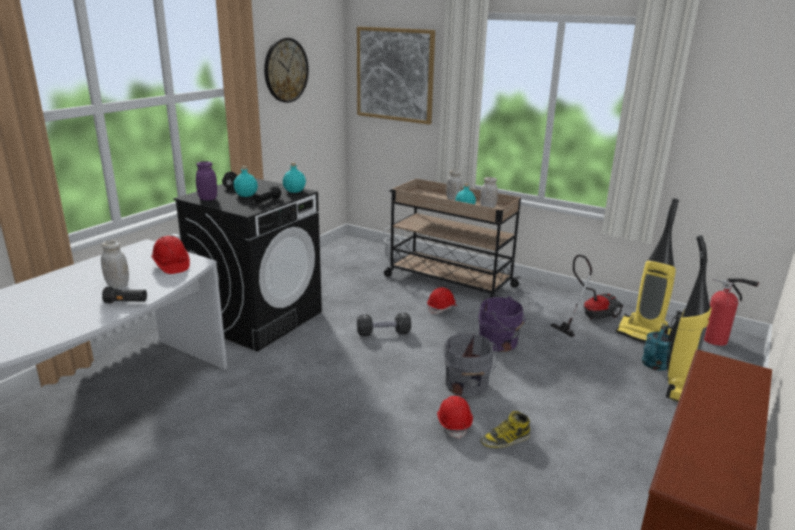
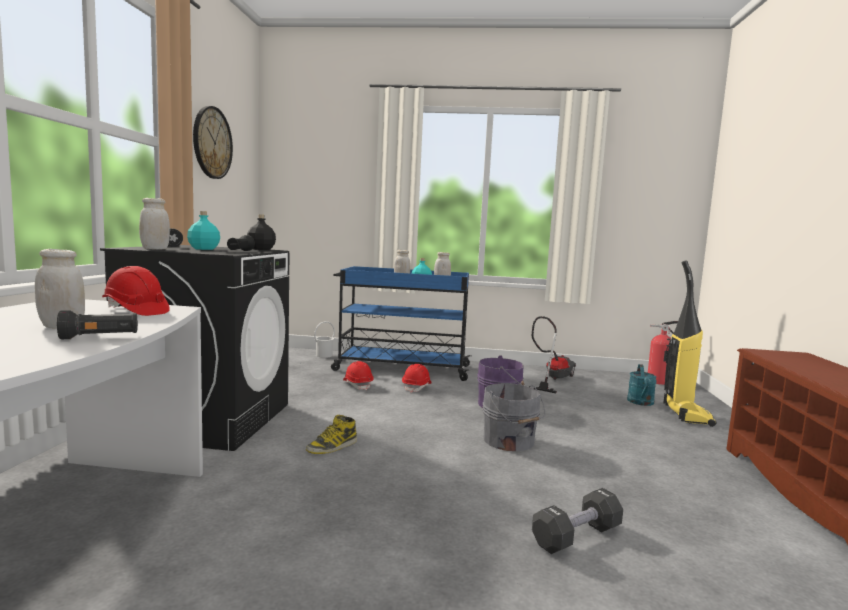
camera: 25 degrees left, 15 degrees down
(208, 199) = (155, 249): purple jar -> white jar
(295, 190) = (261, 249): turquoise bottle -> black bottle
(383, 333) = (377, 413): black dumbbell -> black dumbbell (576, 536)
(395, 74) = (320, 167): picture -> none
(448, 281) = (400, 368): beige cart -> blue cart
(454, 423) = (536, 476): red hard hat -> red hard hat (358, 385)
(505, 440) = (601, 480): boot -> boot (332, 447)
(645, 334) = (608, 385): vacuum cleaner -> none

